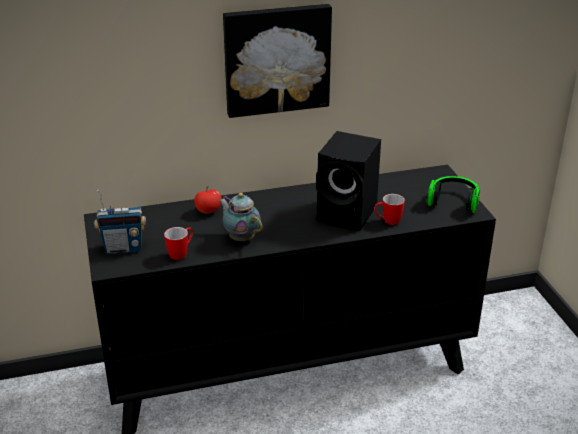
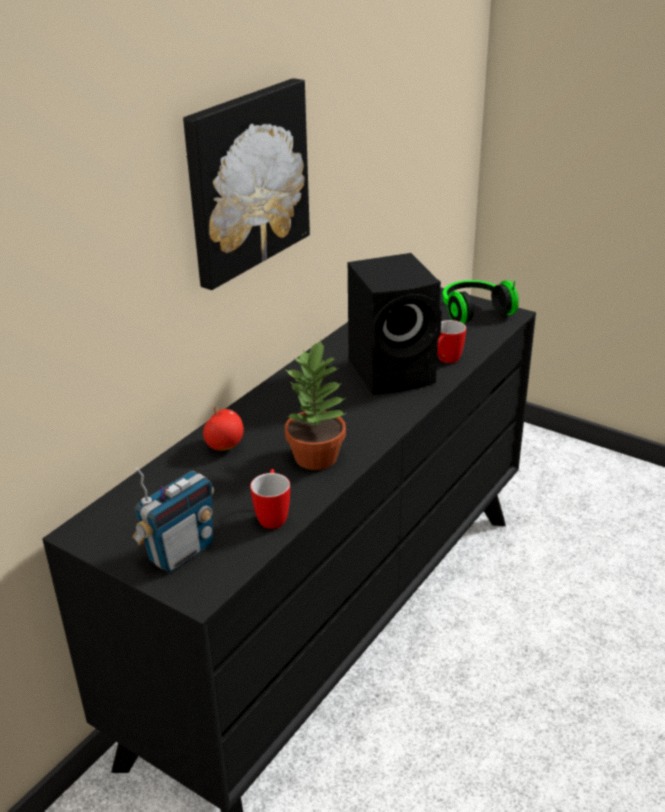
camera: 40 degrees left, 0 degrees up
(241, 238) = (317, 457): teapot -> potted plant

